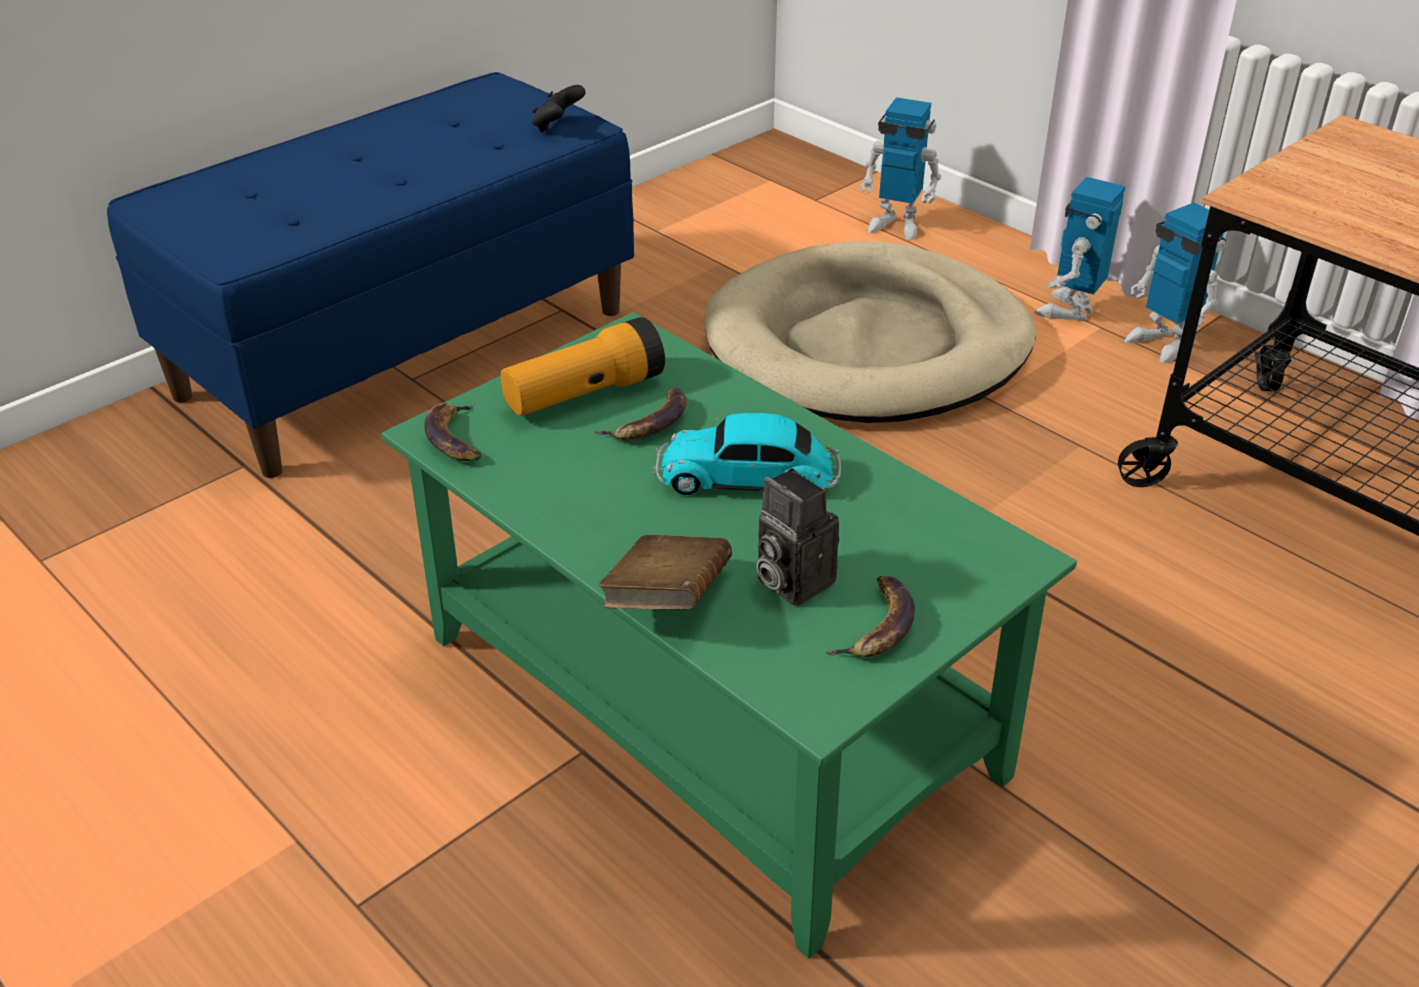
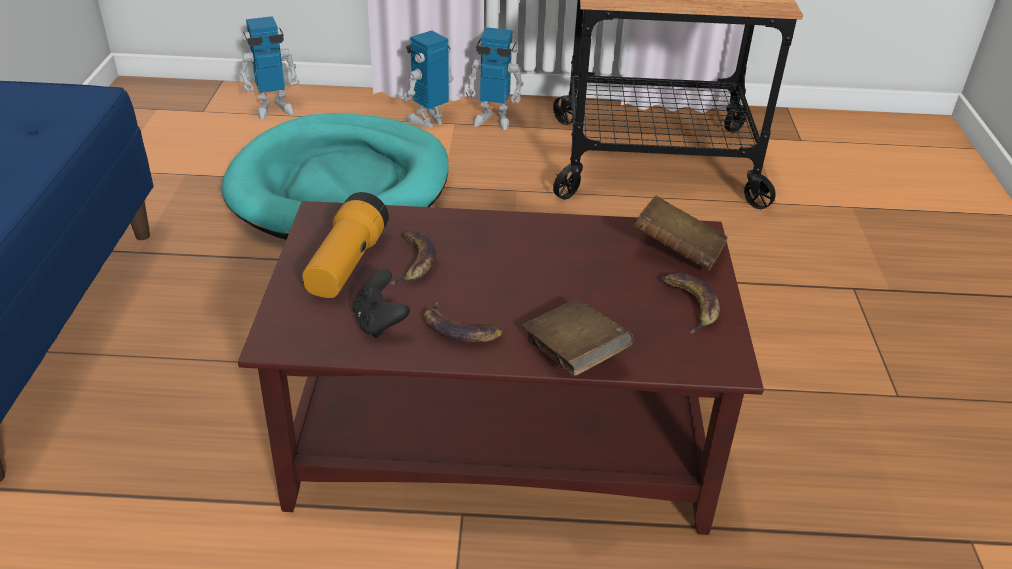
camera: 45 degrees left, 0 degrees up
(456, 438) = (301, 336): banana -> banana (460, 330)
(557, 127) = (70, 102): black game controller -> black game controller (379, 322)
(714, 707) = (503, 437): green coffee table -> brown coffee table
(750, 477) = (516, 263): toy car -> none
(789, 581) = (618, 307): camera -> none
(868, 345) = (341, 186): beige dog bed -> turquoise dog bed
(955, 563) = (677, 252): none -> brown book
(1069, 310) = (428, 120): toy robot -> toy robot turned 60 degrees clockwise

